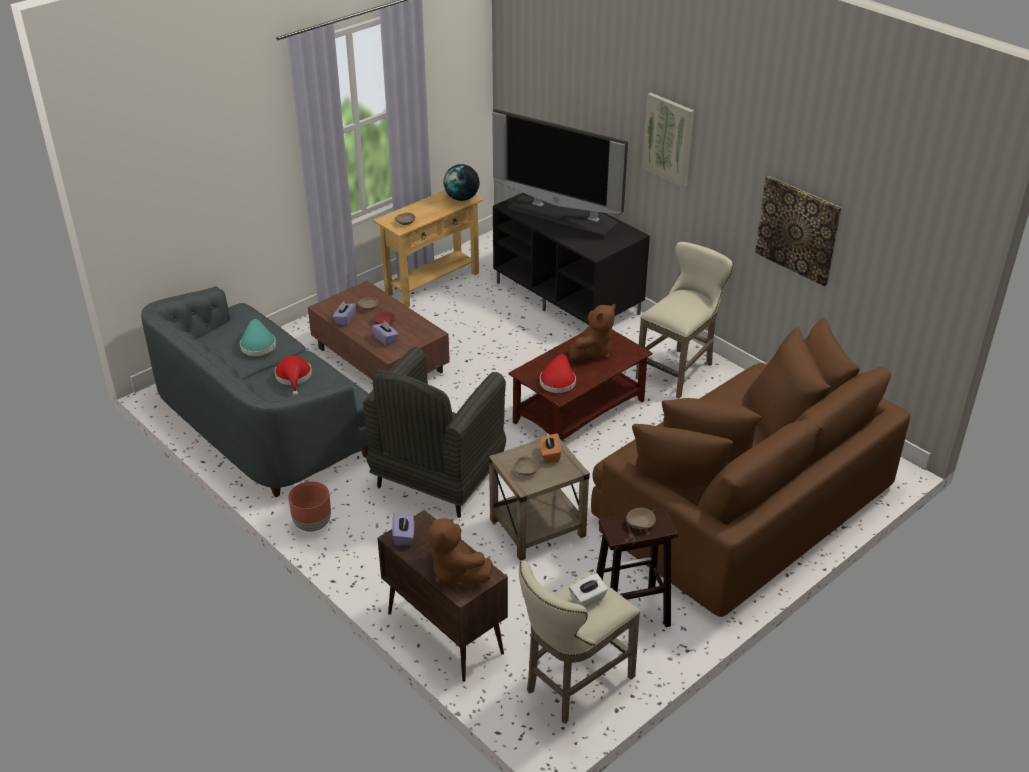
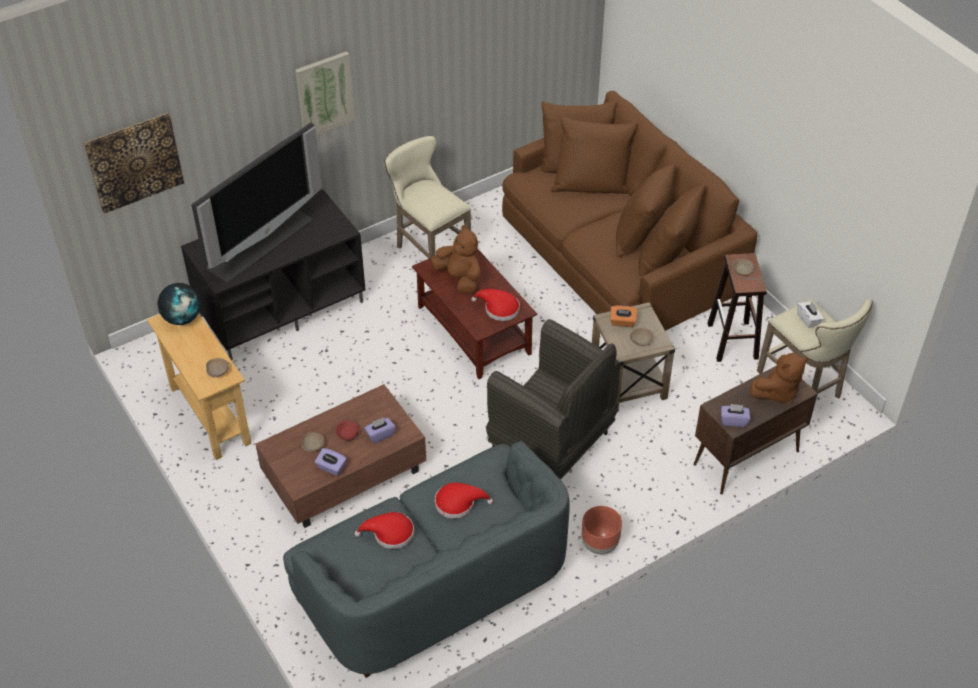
camera: 80 degrees left, 10 degrees up
(258, 345) = (390, 533): turquoise hat -> red hat
(798, 230) = (466, 68): picture -> picture (134, 162)

